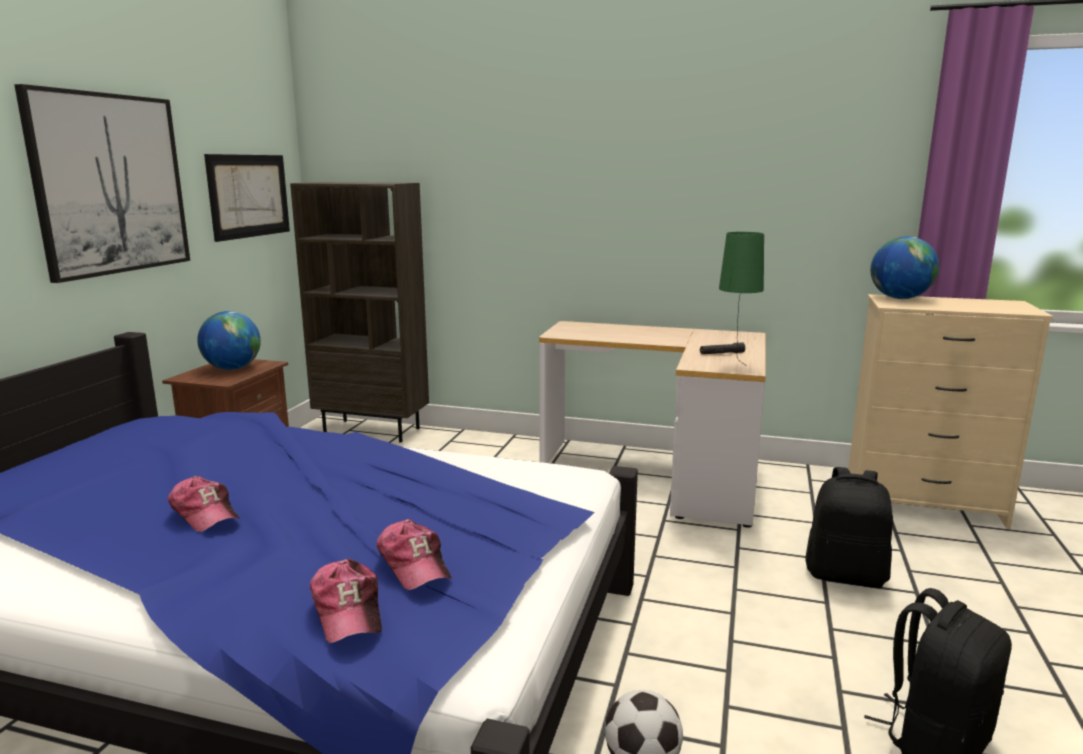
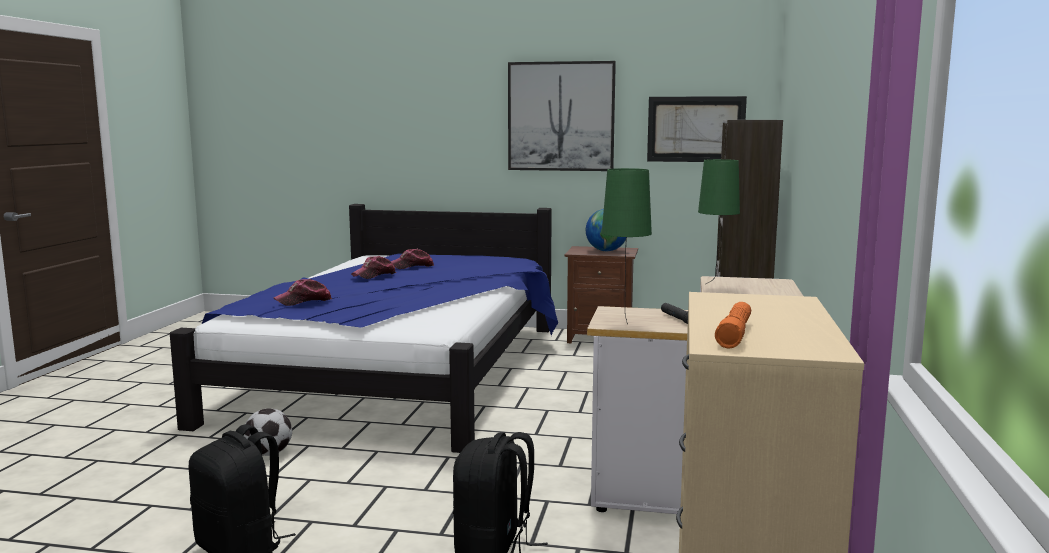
camera: 85 degrees right, 5 degrees down
(348, 611) = (268, 297): cap -> cap (412, 266)
(583, 337) = (715, 285): none -> green table lamp
(899, 298) = (784, 304): globe -> none
(996, 308) = (734, 334): none -> orange flashlight

